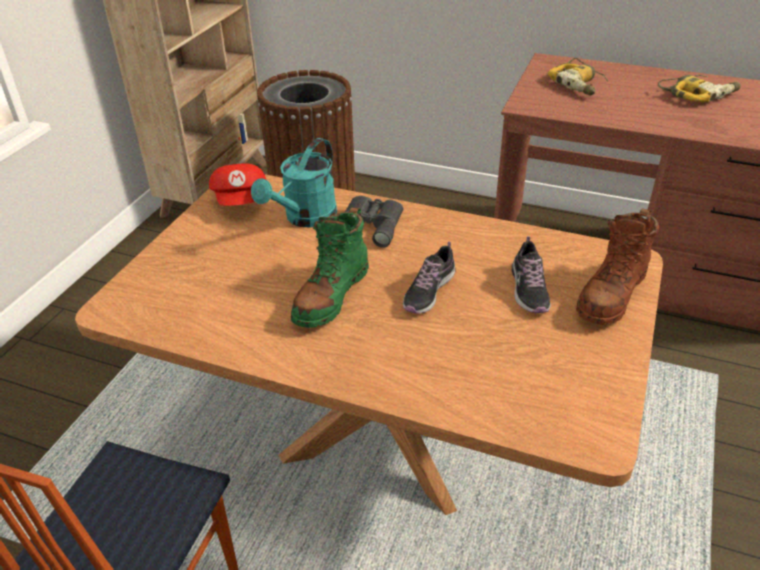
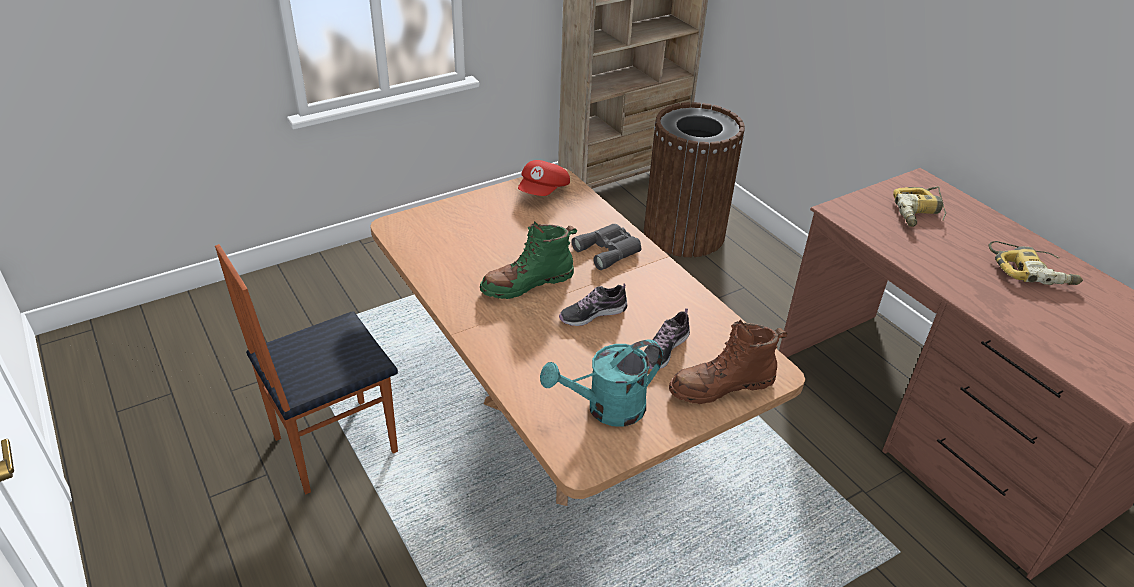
camera: 35 degrees right, 0 degrees up
(305, 218) = (570, 224): turquoise watering can -> turquoise watering can (606, 409)

